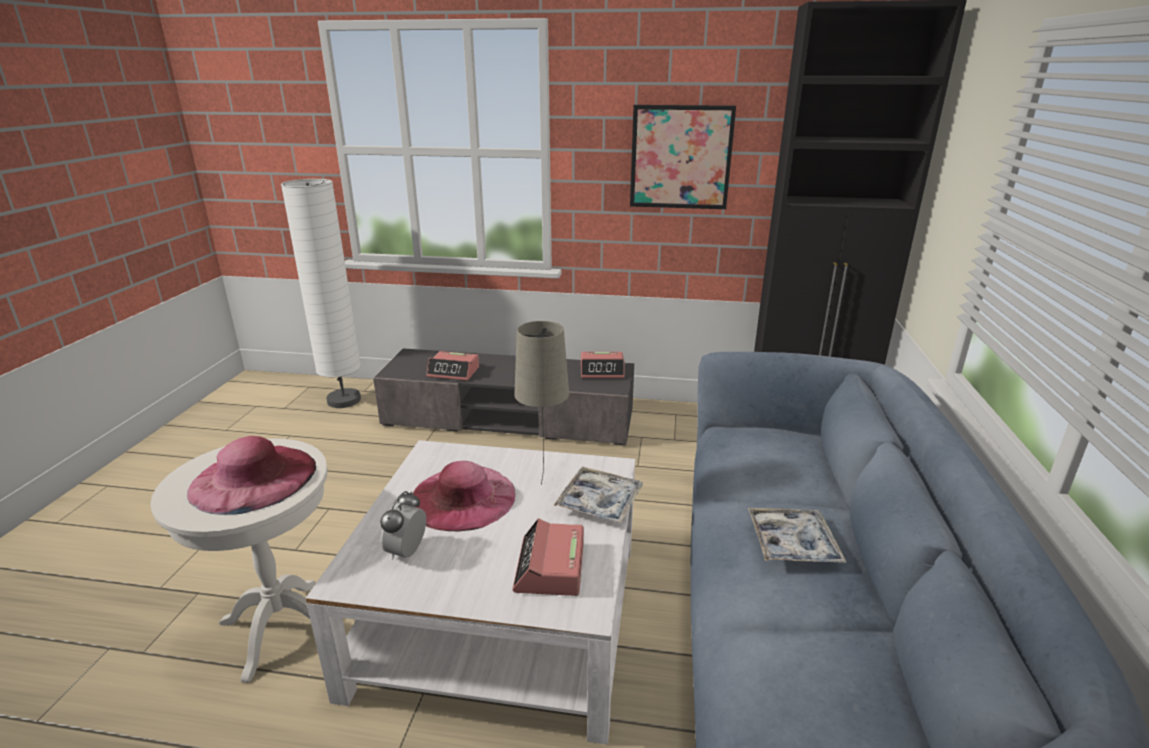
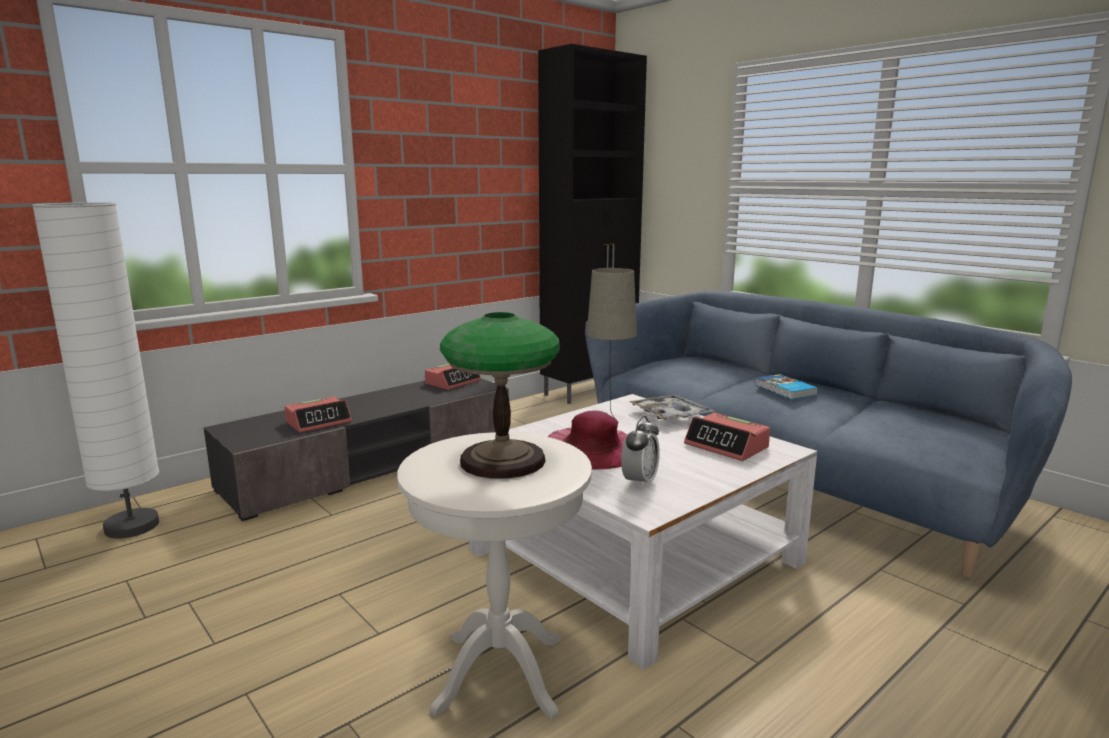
camera: 50 degrees left, 10 degrees down
(253, 478) = (503, 460): pink hat -> table lamp
(407, 552) = (639, 482): alarm clock -> alarm clock turned 120 degrees counterclockwise
(680, 157) = (468, 170): picture -> none
(792, 543) = (785, 390): tray -> book

